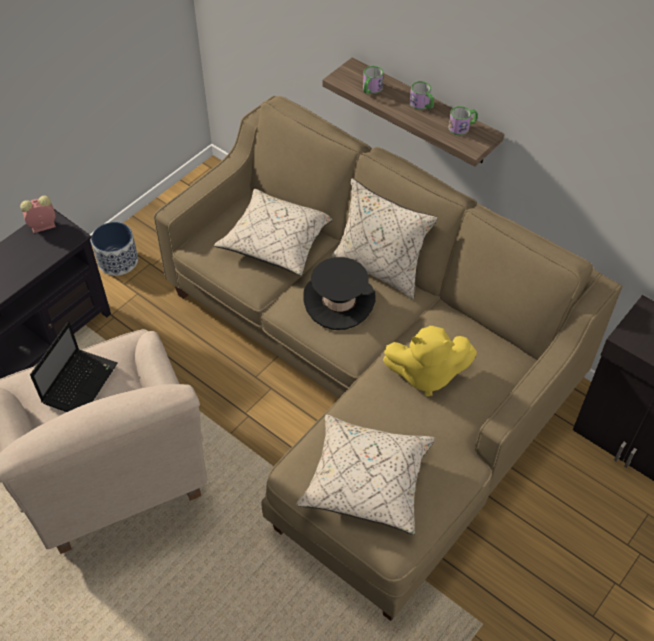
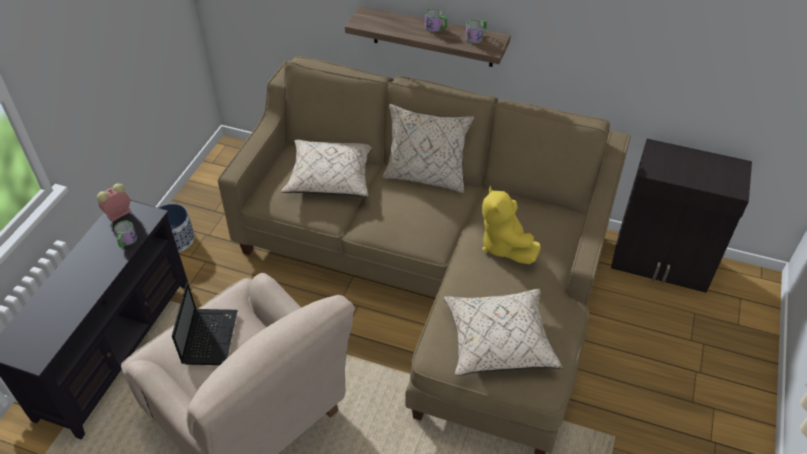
camera: 20 degrees left, 5 degrees down
(339, 301) = (405, 210): black hat -> none
(371, 89) = (388, 26): mug -> mug (126, 241)
(426, 374) = (504, 245): yellow plush toy -> yellow plush toy turned 90 degrees clockwise

